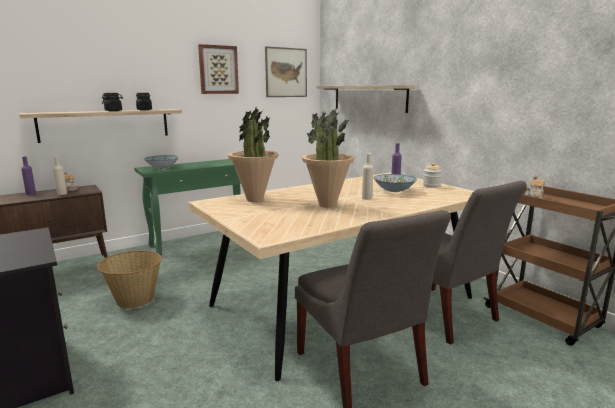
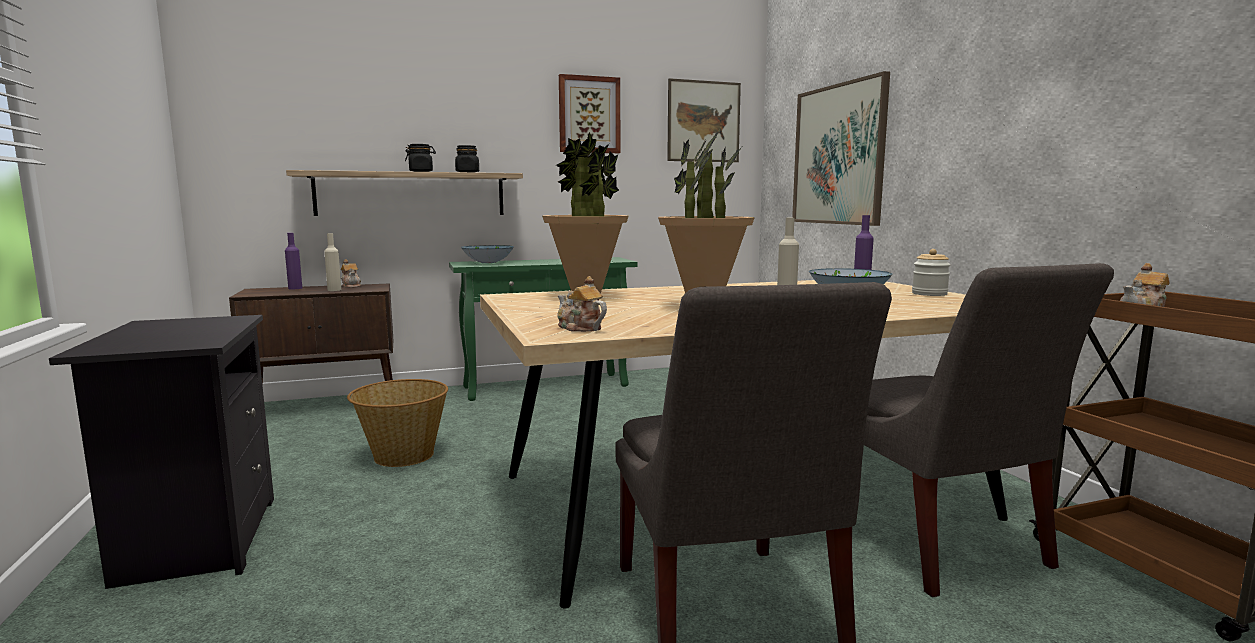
camera: 15 degrees right, 5 degrees down
(276, 230) = (579, 328): none -> teapot
(369, 98) = (838, 155): shelf -> picture

